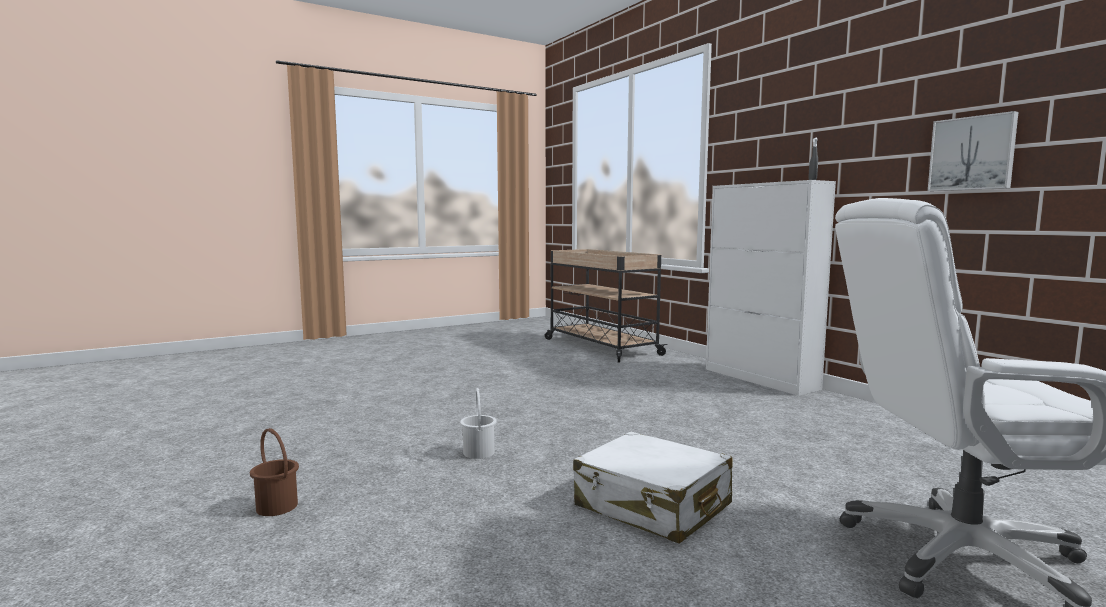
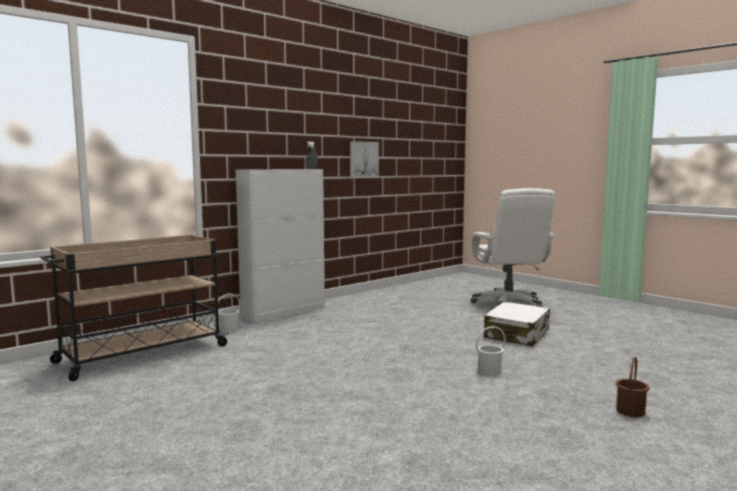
camera: 100 degrees left, 0 degrees up
(673, 362) = (228, 330): none -> white bucket

